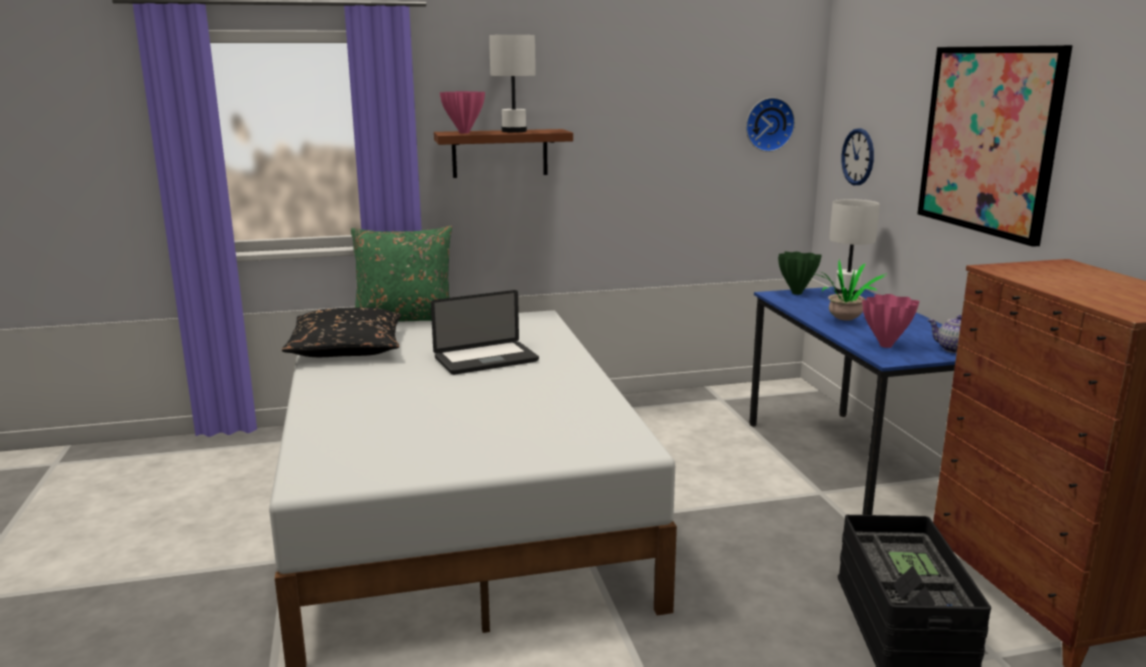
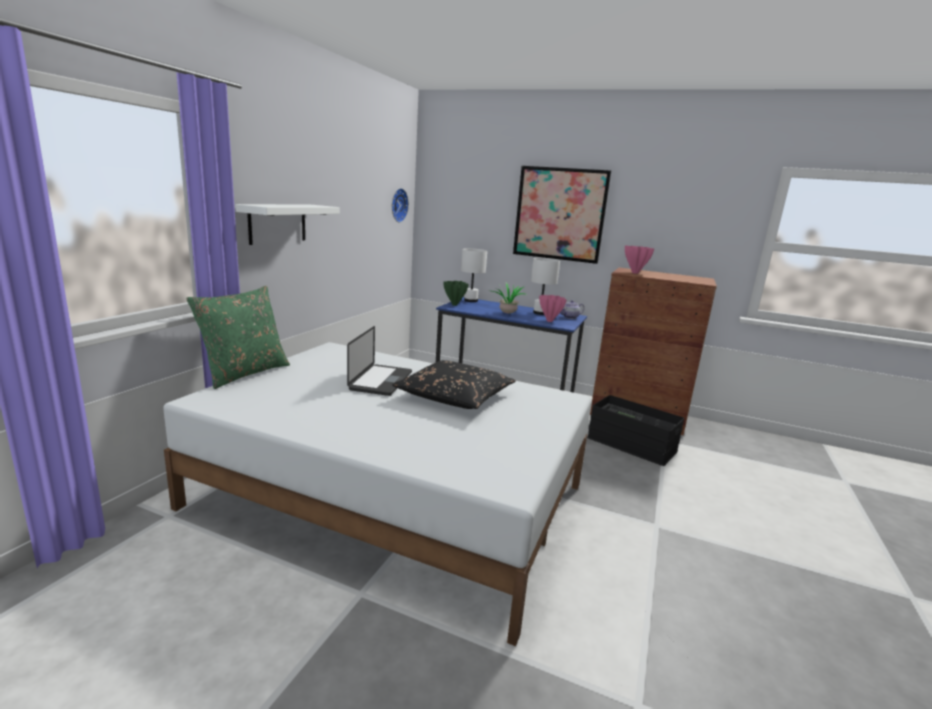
camera: 55 degrees left, 0 degrees up
(347, 348) = (261, 405): black pillow -> black pillow (455, 396)
(464, 133) = (272, 205): pink vase -> pink vase (635, 273)
(500, 153) = (277, 223): brown shelf -> white shelf
(513, 131) = (297, 205): white table lamp -> white table lamp (540, 313)
(858, 157) = (453, 224): wall clock -> none

